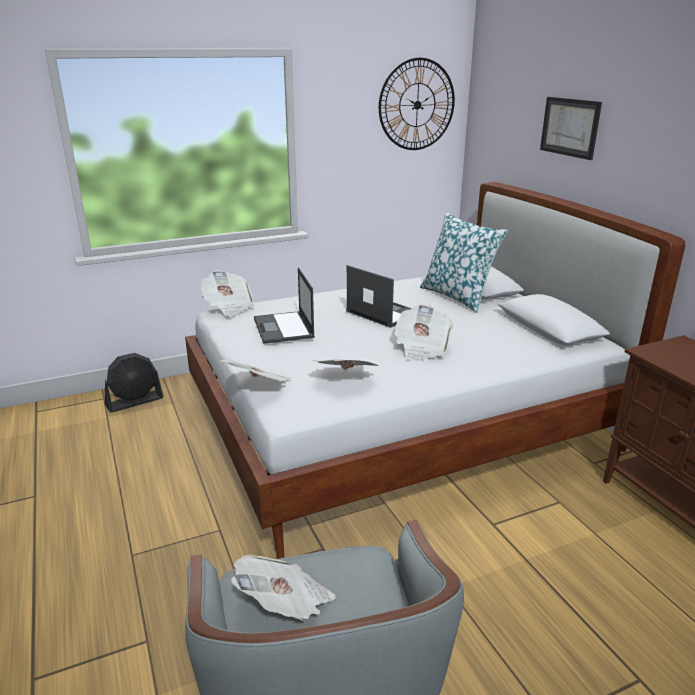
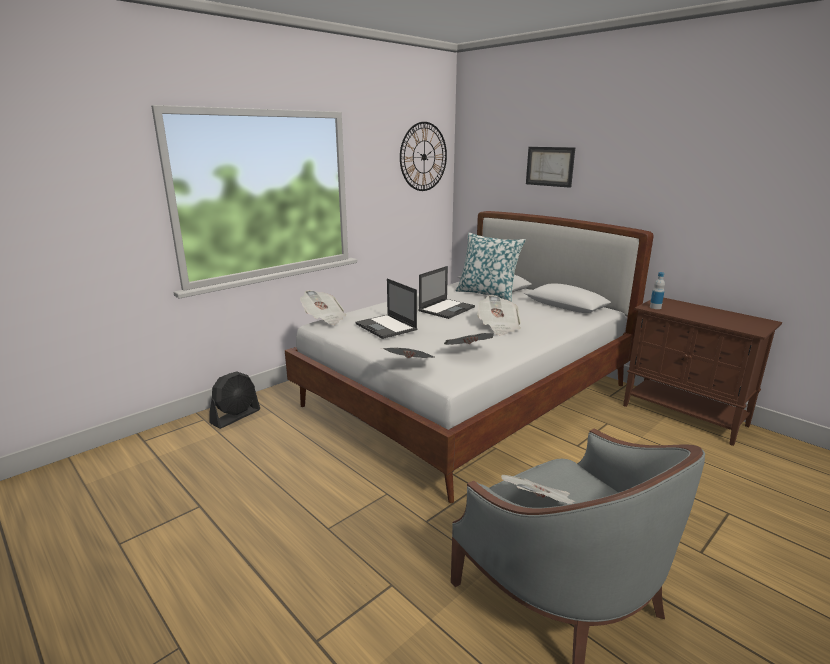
camera: 20 degrees left, 5 degrees down
(382, 312) = (447, 309): laptop -> laptop turned 105 degrees clockwise
(658, 353) = (655, 307): none -> bottle

